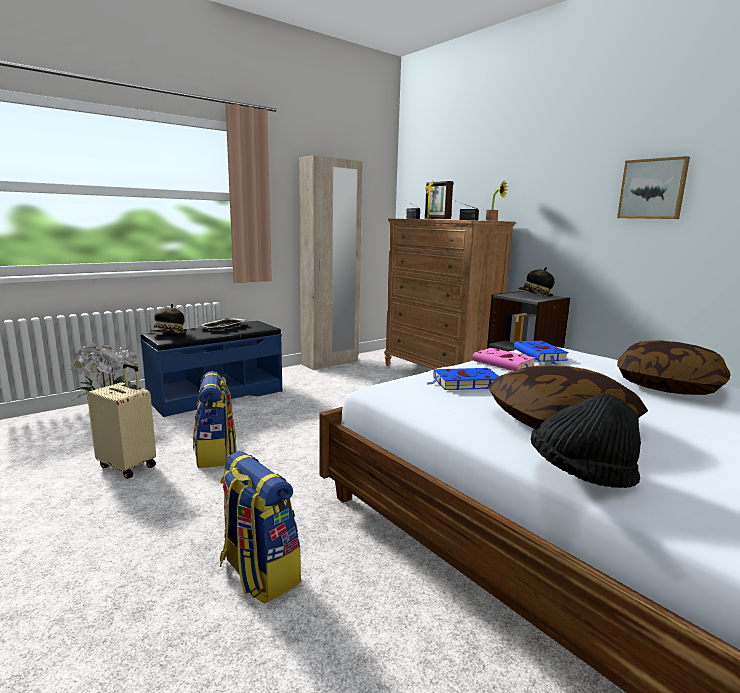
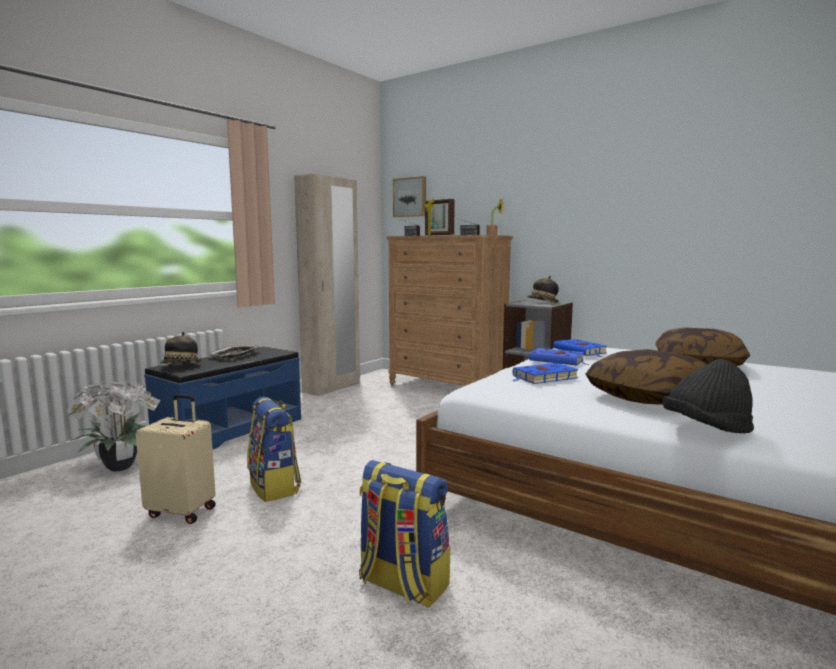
camera: 15 degrees left, 5 degrees down
(504, 364) = (558, 360): pink book -> blue book
(653, 189) = (638, 204): picture -> picture (410, 197)

